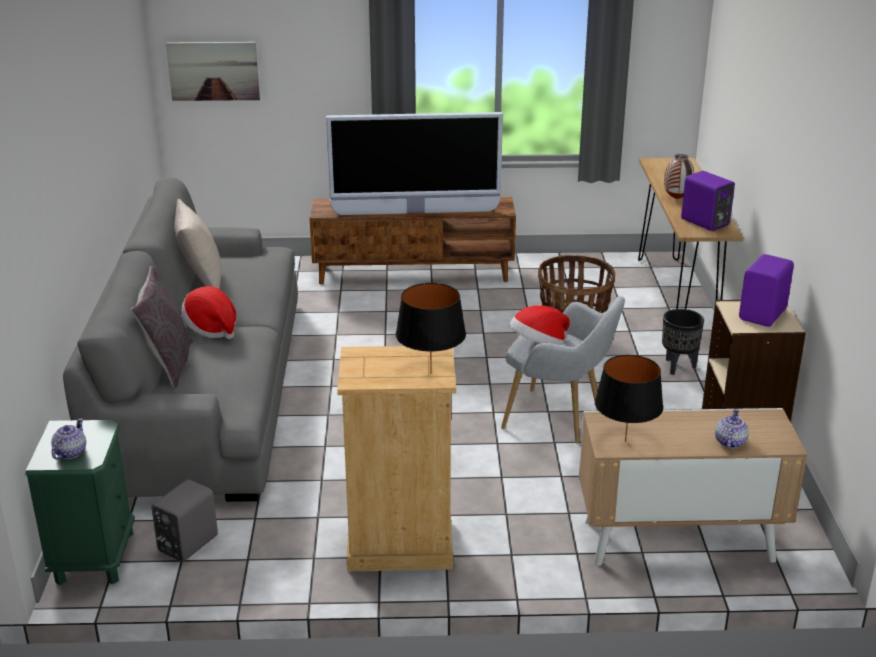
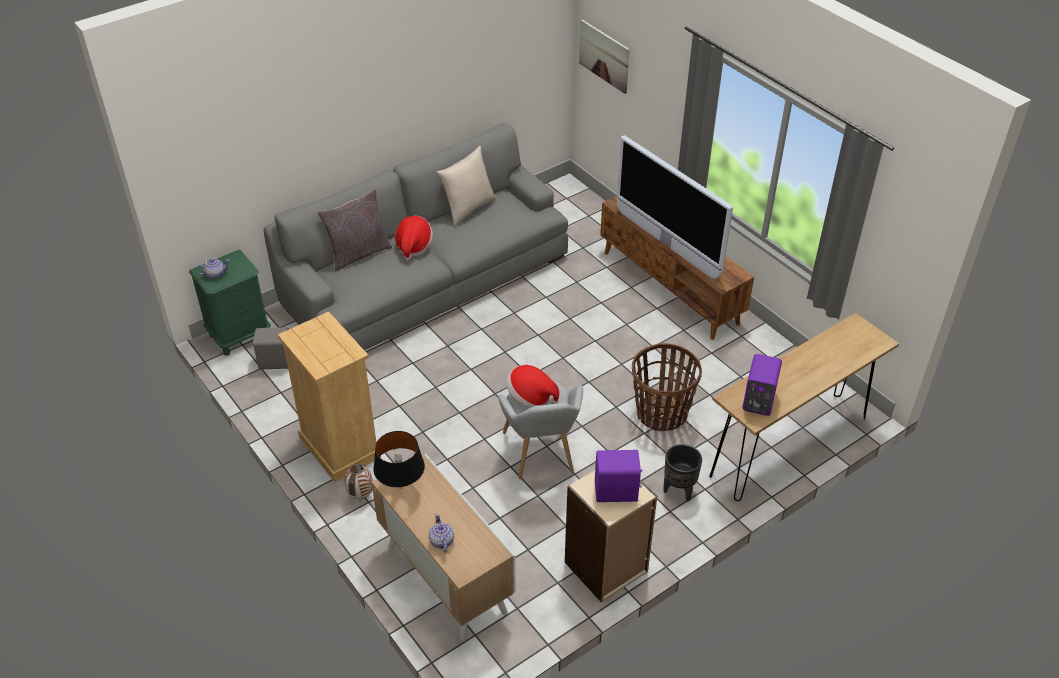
camera: 55 degrees right, 15 degrees up
(430, 374) = (324, 362): black table lamp -> none
(676, 199) = (789, 366): vase -> vase (360, 495)
(729, 442) = (441, 541): teapot -> teapot turned 90 degrees counterclockwise

